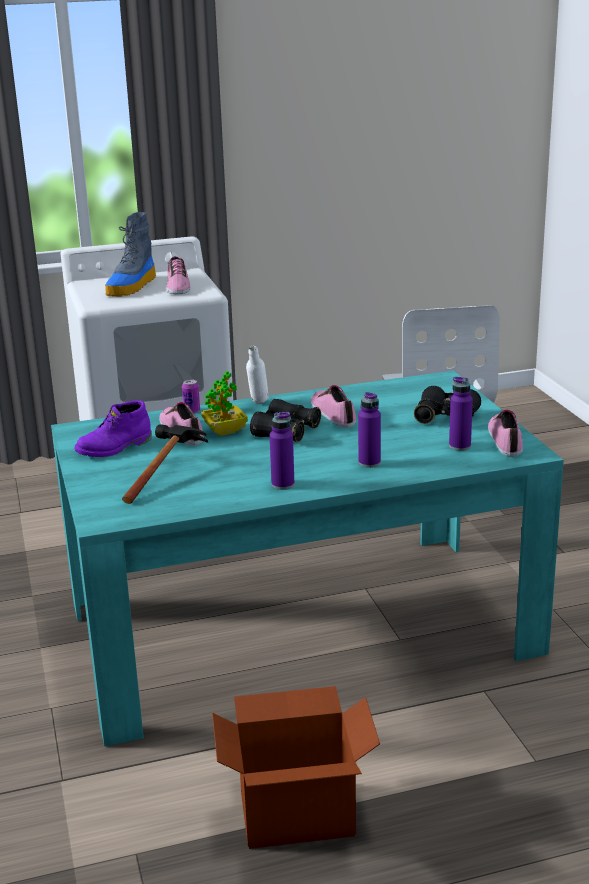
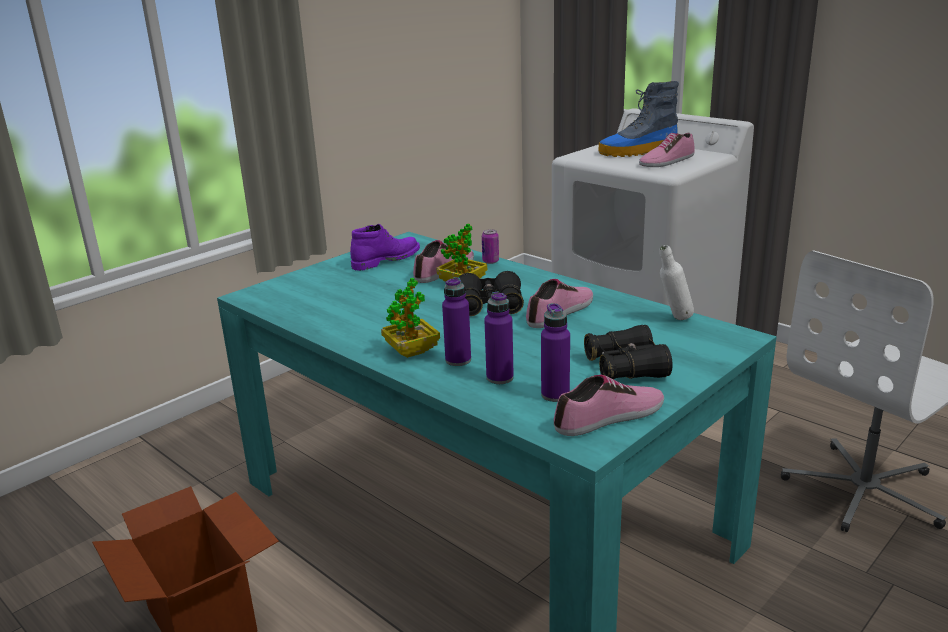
camera: 60 degrees right, 0 degrees up
(115, 448) = (385, 260): purple boot -> purple boot turned 120 degrees clockwise
(165, 474) = (351, 290): hammer -> none
(258, 404) = (538, 279): white bottle -> white bottle (674, 319)
(283, 484) = (370, 337): purple bottle -> purple bottle (500, 378)
(332, 475) = (411, 351): none -> potted plant

